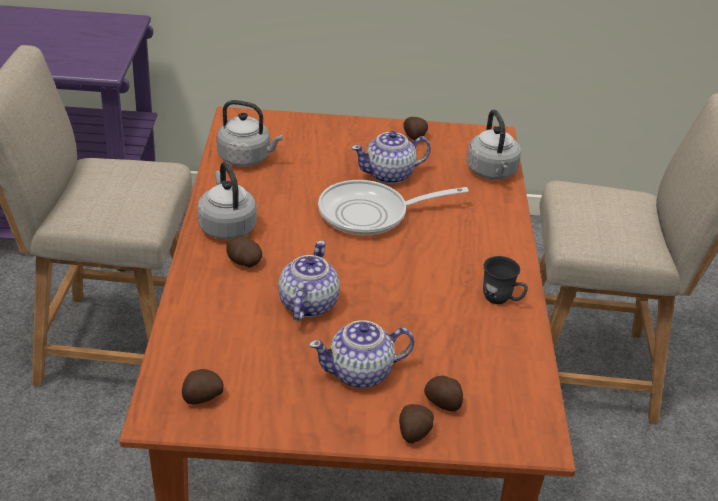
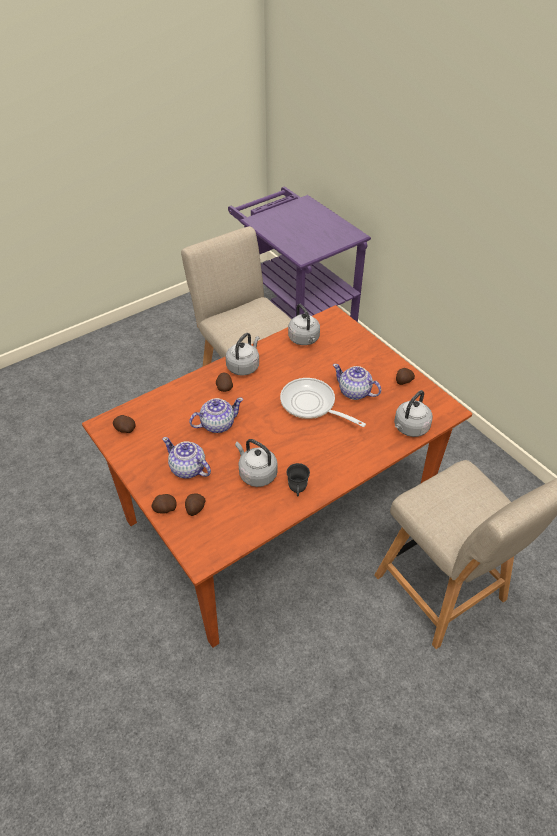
camera: 55 degrees right, 10 degrees up
(437, 317) = (256, 474): none -> grey kettle

